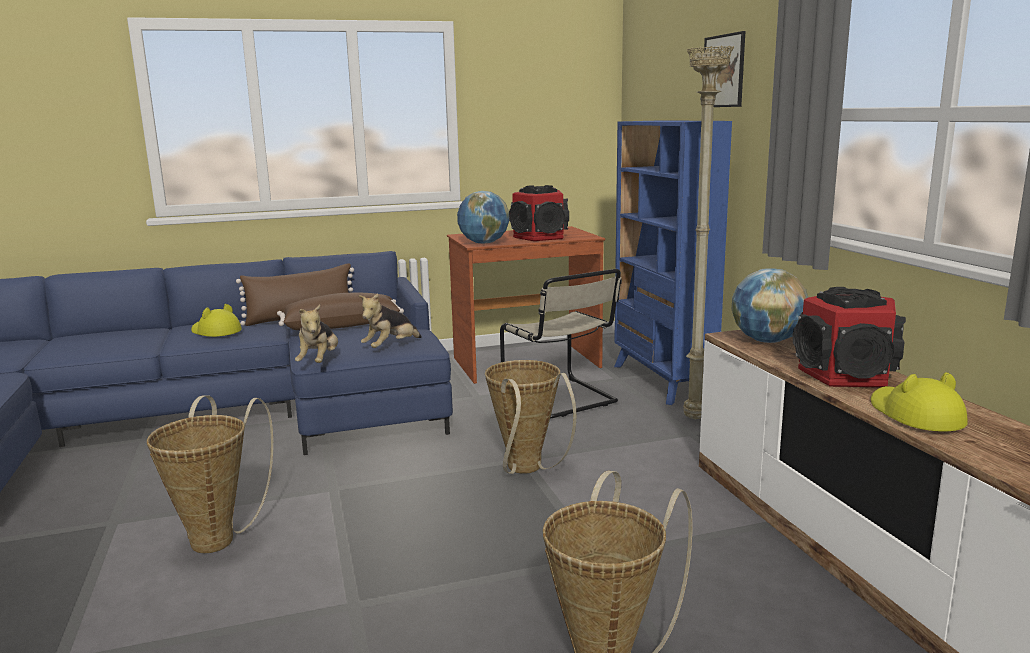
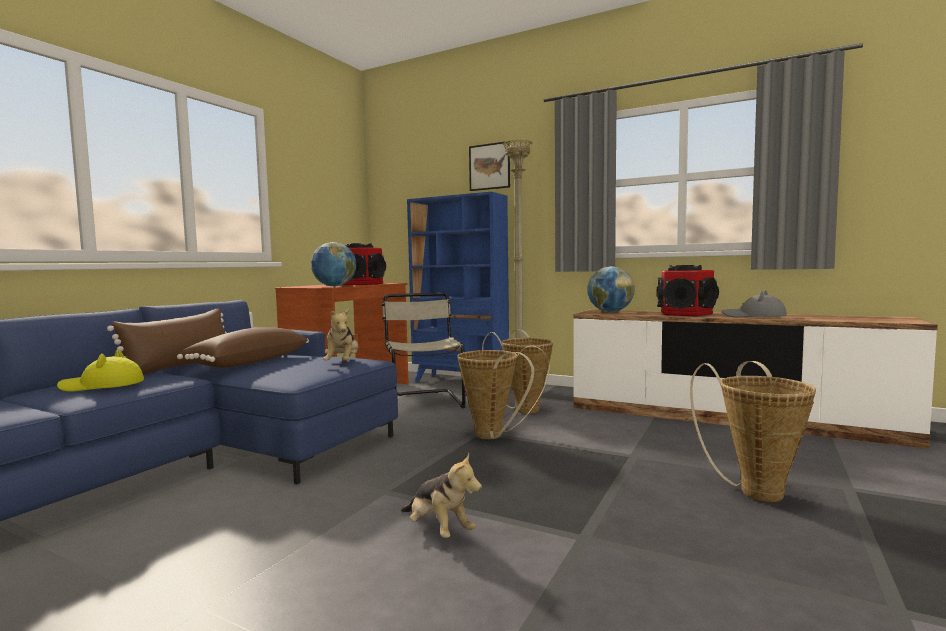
camera: 45 degrees left, 10 degrees down
(218, 537) = (363, 560): basket -> basket (523, 409)
(319, 362) = (309, 378): plush toy -> plush toy (438, 530)
(562, 399) = (423, 401): beige chair -> beige chair turned 120 degrees counterclockwise
(915, 415) = (753, 316): yellow hat -> grey hat

